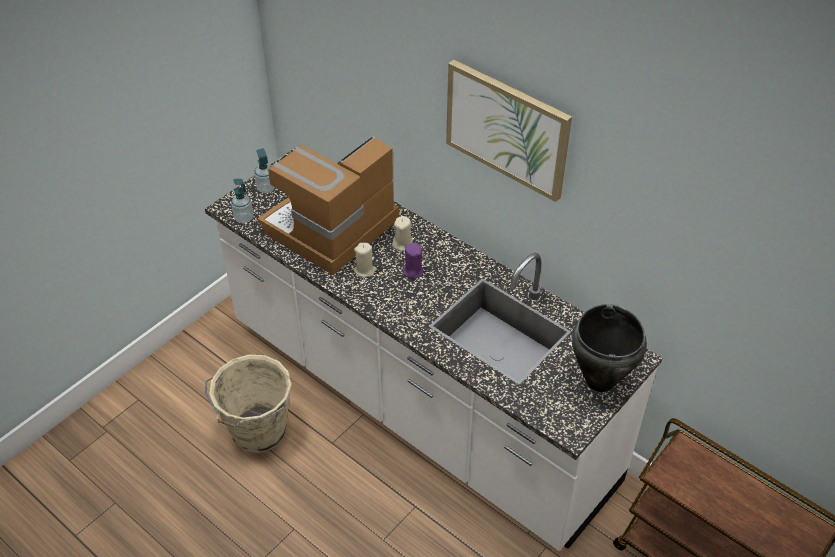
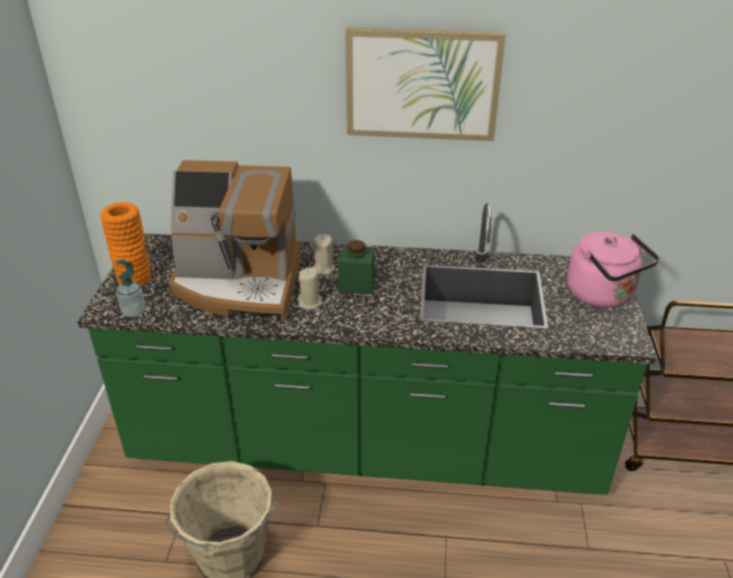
camera: 35 degrees left, 10 degrees down
(266, 188) = (134, 278): soap dispenser -> orange vase
(331, 228) = (239, 283): coffee machine -> coffee machine turned 90 degrees counterclockwise
(412, 271) = (356, 285): purple candle -> green jar
(417, 403) = (366, 447): white counter -> green counter
(599, 381) = (603, 295): black cooking pot -> pink kettle

